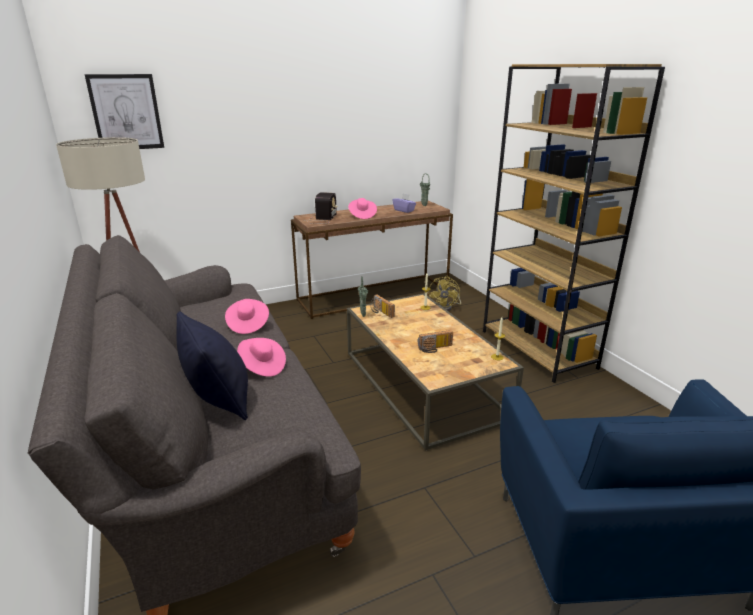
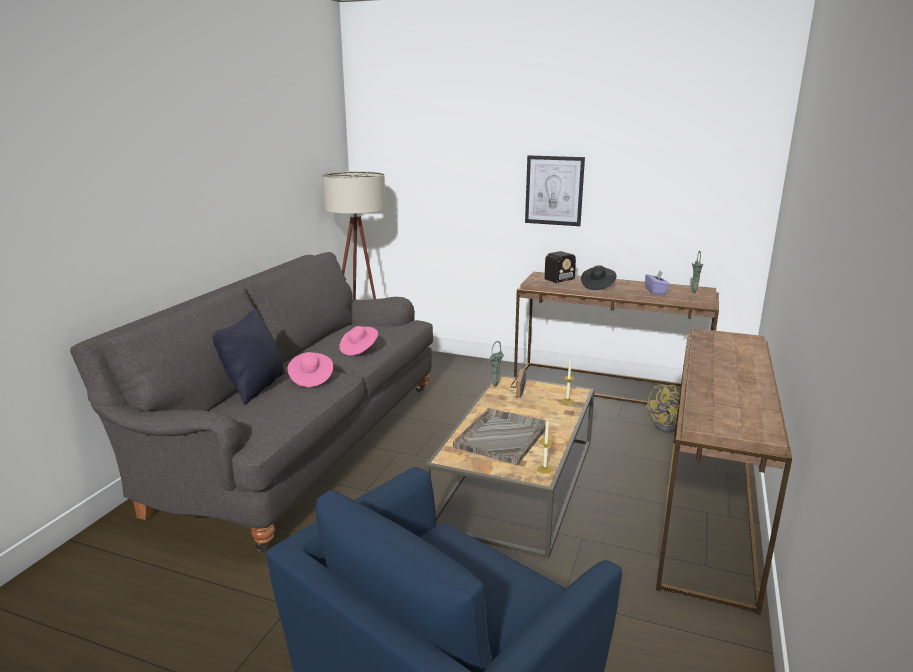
camera: 45 degrees right, 5 degrees down
(126, 112) = (398, 152): picture -> picture (554, 190)
(362, 215) = (597, 286): pink hat -> black hat
(435, 349) = (502, 436): radio -> grey tray
(538, 349) = (710, 515): brown bookcase -> brown console table

